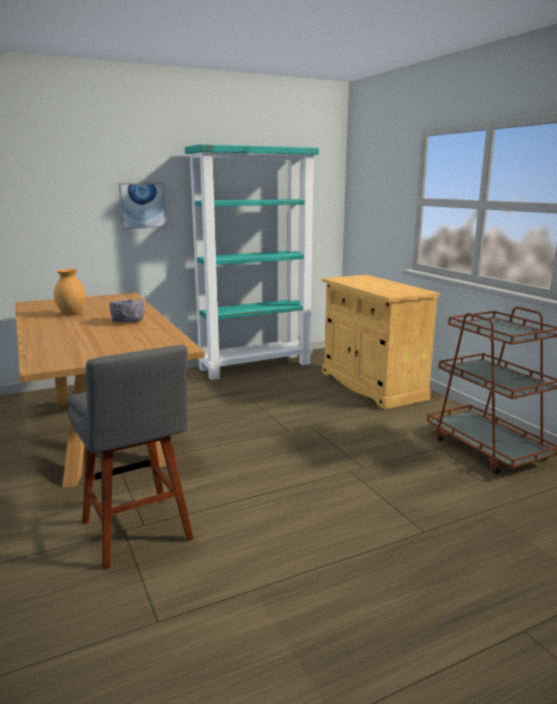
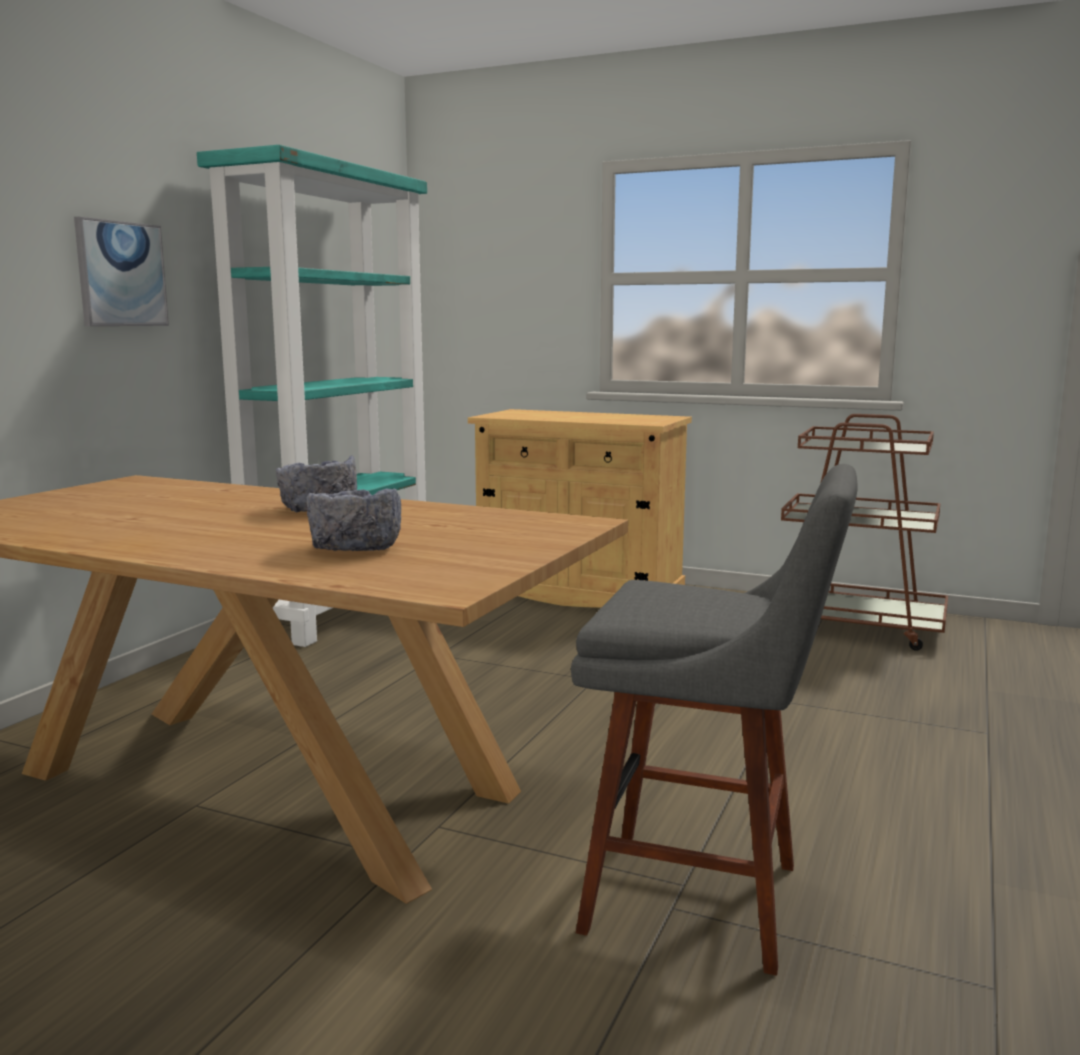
camera: 40 degrees left, 5 degrees down
(71, 314) = (137, 518): brown vase -> none
(77, 342) = (355, 548): none -> grey bowl

